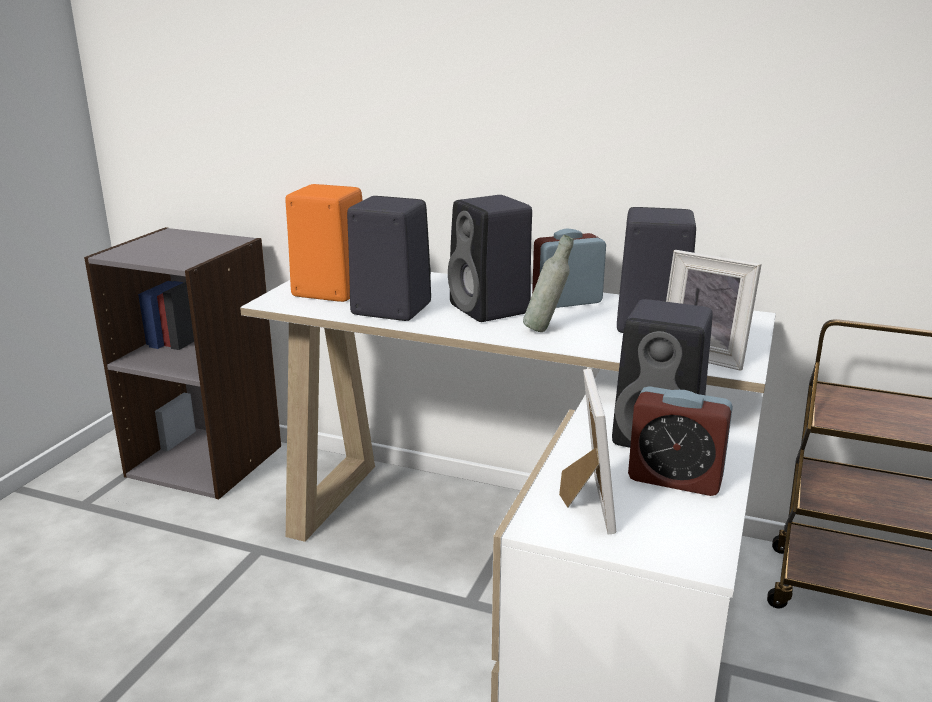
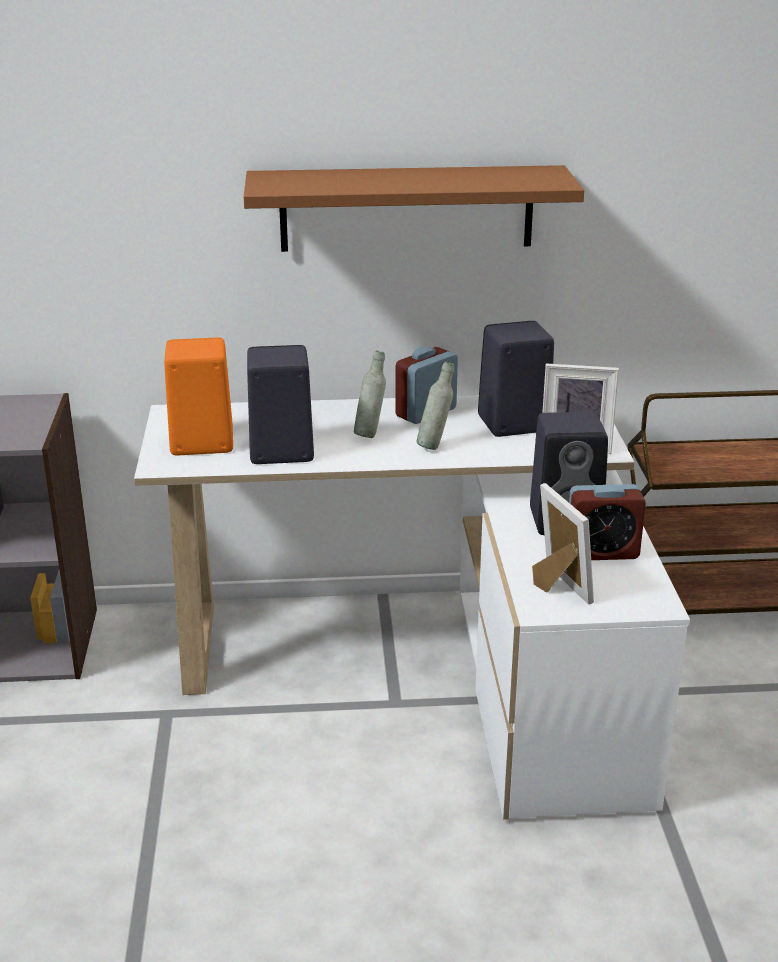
camera: 25 degrees left, 5 degrees up
(491, 309) = (370, 434): black speaker -> grey bottle
(573, 78) = (406, 208): none -> brown shelf

